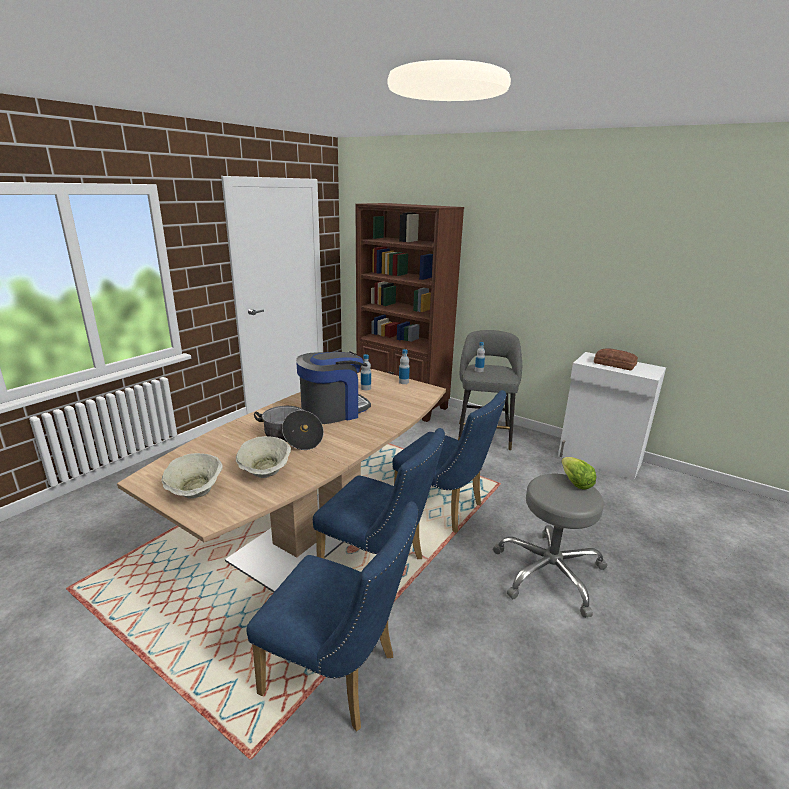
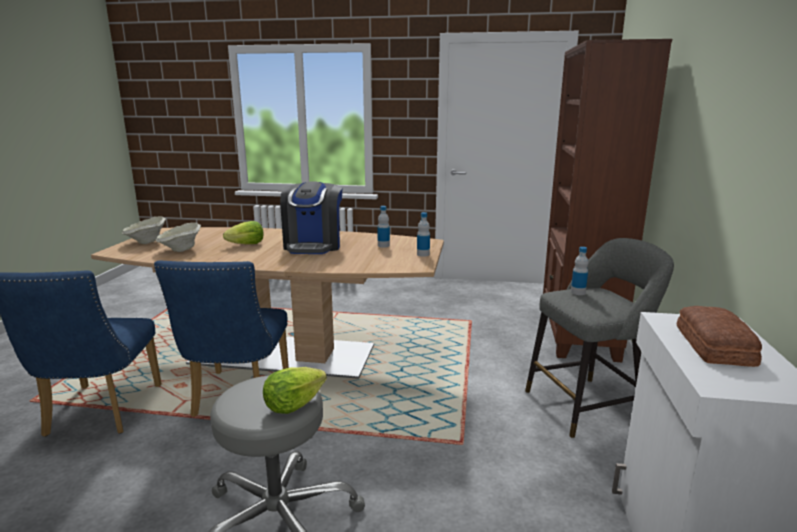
camera: 65 degrees right, 5 degrees down
(291, 437) = (247, 245): cooking pot -> lettuce
(333, 411) = (313, 245): coffee machine -> coffee machine turned 60 degrees clockwise
(444, 509) = (363, 413): blue chair -> none

